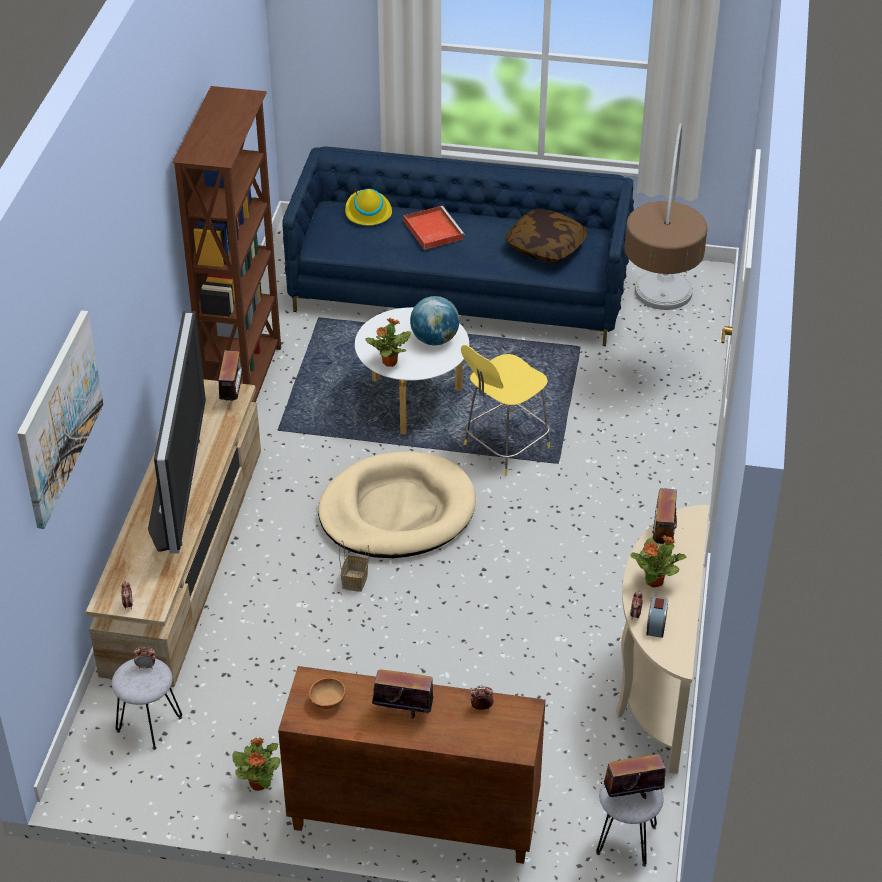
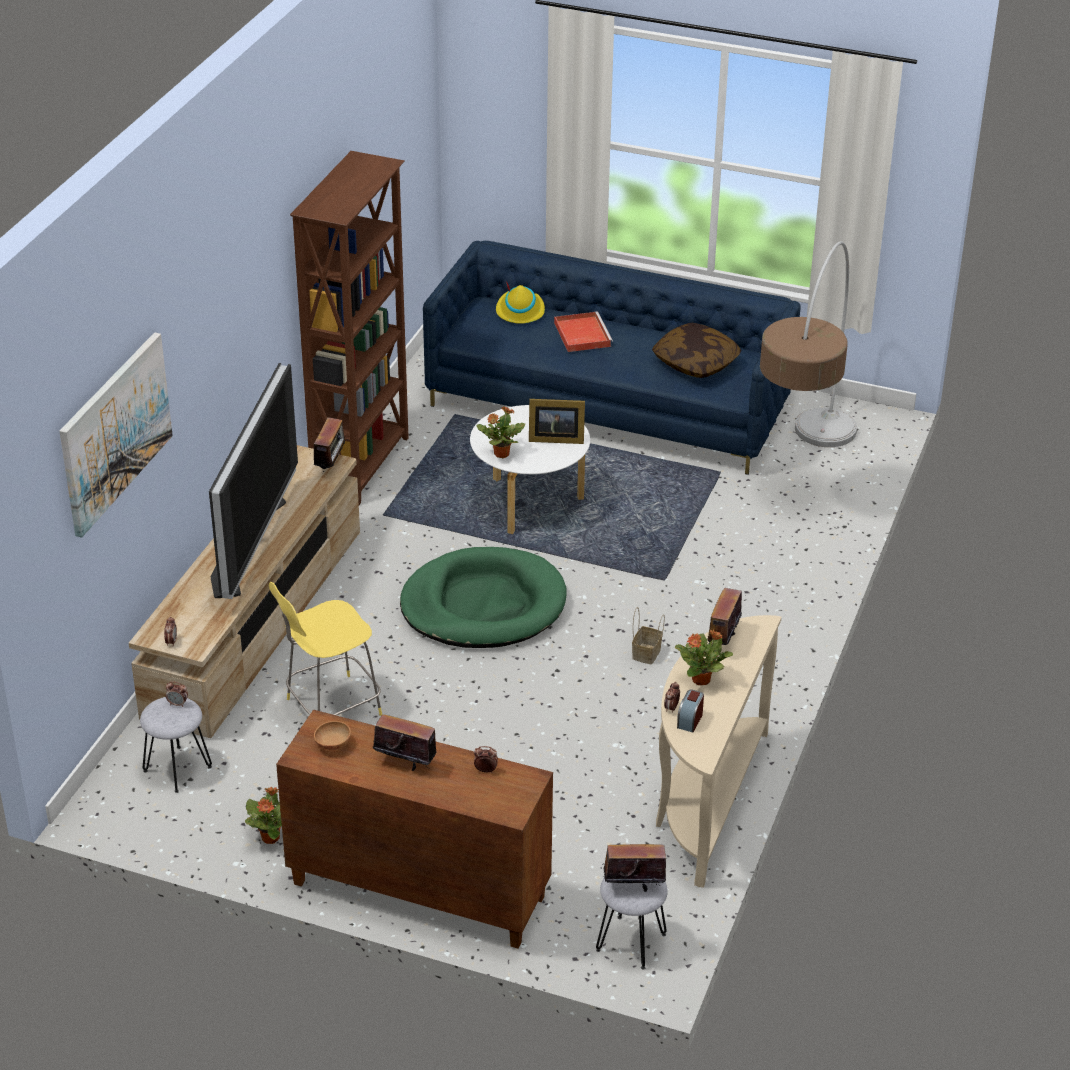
camera: 10 degrees right, 5 degrees down
(355, 581) = (421, 665): basket -> basket (646, 654)
(397, 511) = (483, 605): beige dog bed -> green dog bed
(435, 340) = (554, 438): globe -> picture frame
(504, 448) = (612, 559): yellow stool -> yellow stool (330, 708)

